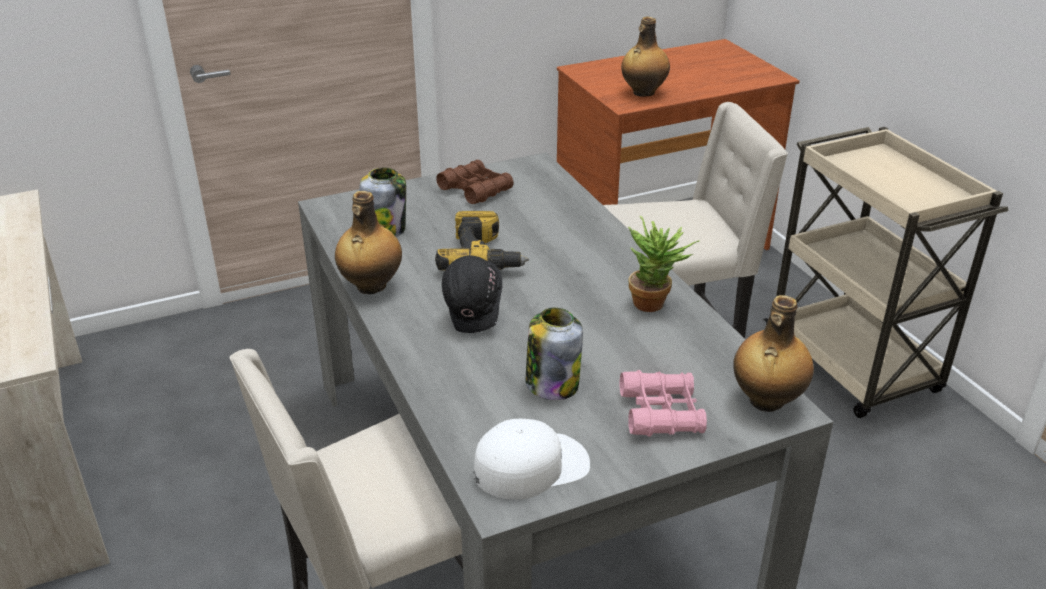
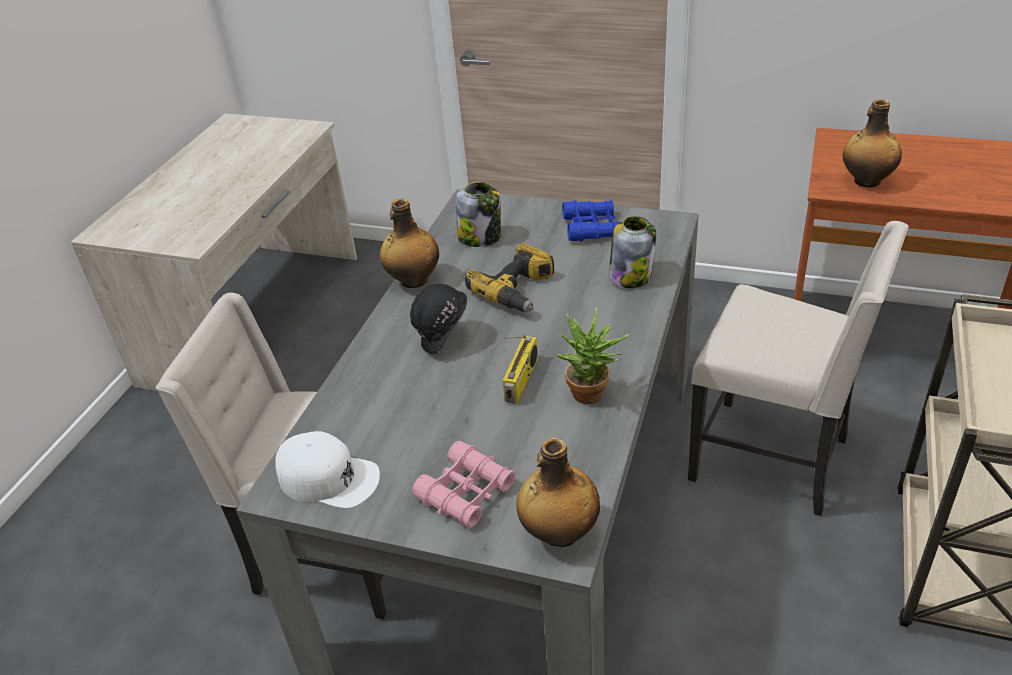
camera: 45 degrees right, 5 degrees up
(475, 190) = (591, 228): brown binoculars -> blue binoculars
(552, 383) = (425, 422): jar -> jar (630, 276)
(585, 317) = (522, 380): none -> radio

